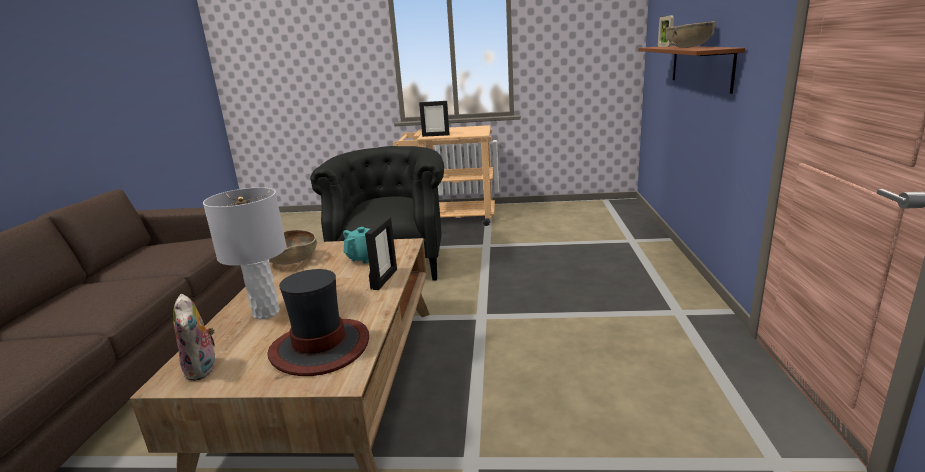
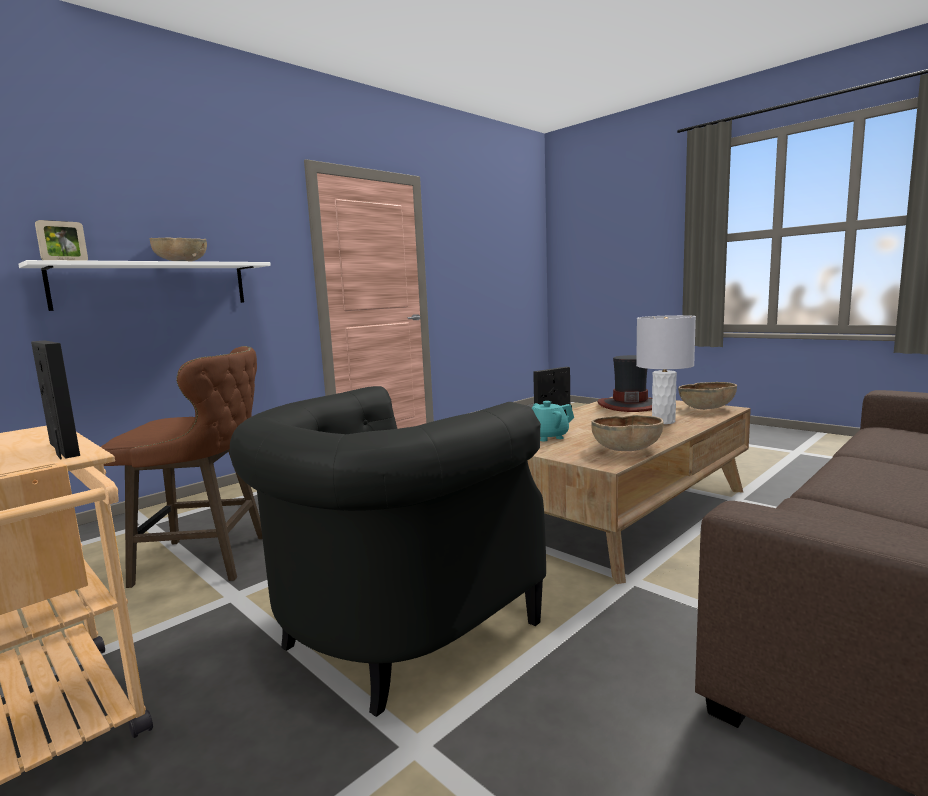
camera: 140 degrees left, 10 degrees down
(203, 369) = (706, 408): plush toy -> brown bowl
(540, 246) = (209, 559): none -> brown stool
(700, 66) = (153, 285): brown shelf -> white shelf

